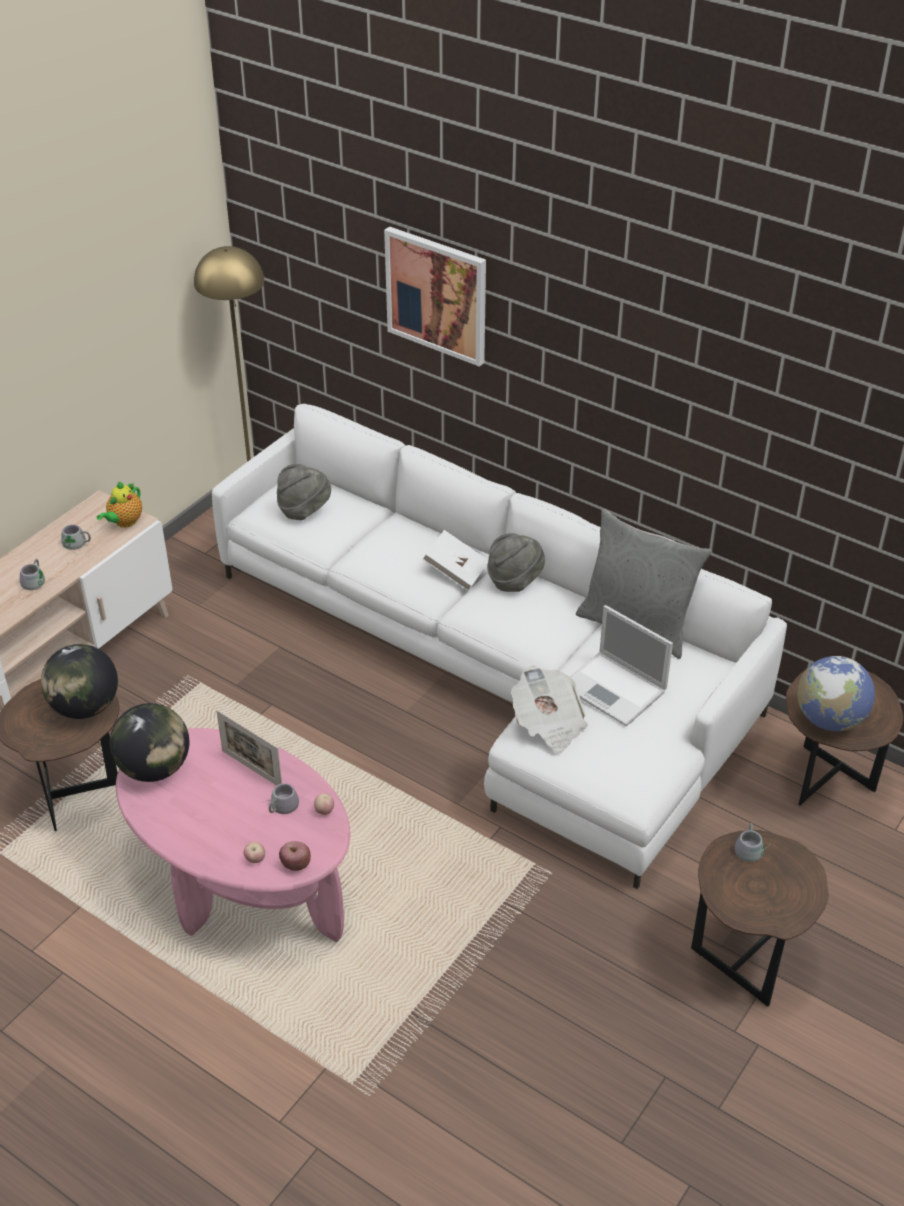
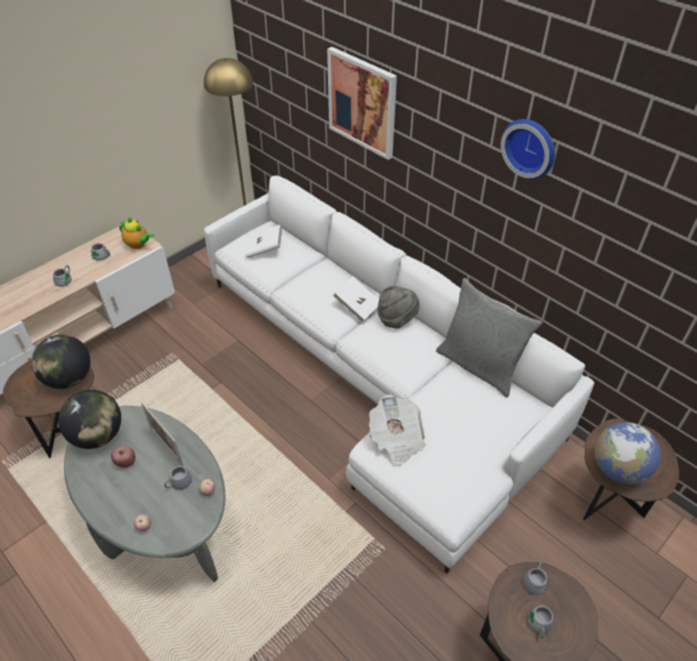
camera: 10 degrees right, 5 degrees up
(124, 522) = (138, 245): teapot -> teapot turned 105 degrees counterclockwise
(242, 883) = (162, 520): pink coffee table -> grey coffee table
(296, 865) = (173, 536): apple -> apple (126, 462)
(304, 510) = (265, 249): grey hat -> white book
(615, 689) = (453, 417): laptop -> none
(669, 335) = (530, 147): none -> wall clock
(758, 891) = (537, 624): none -> grey mug

